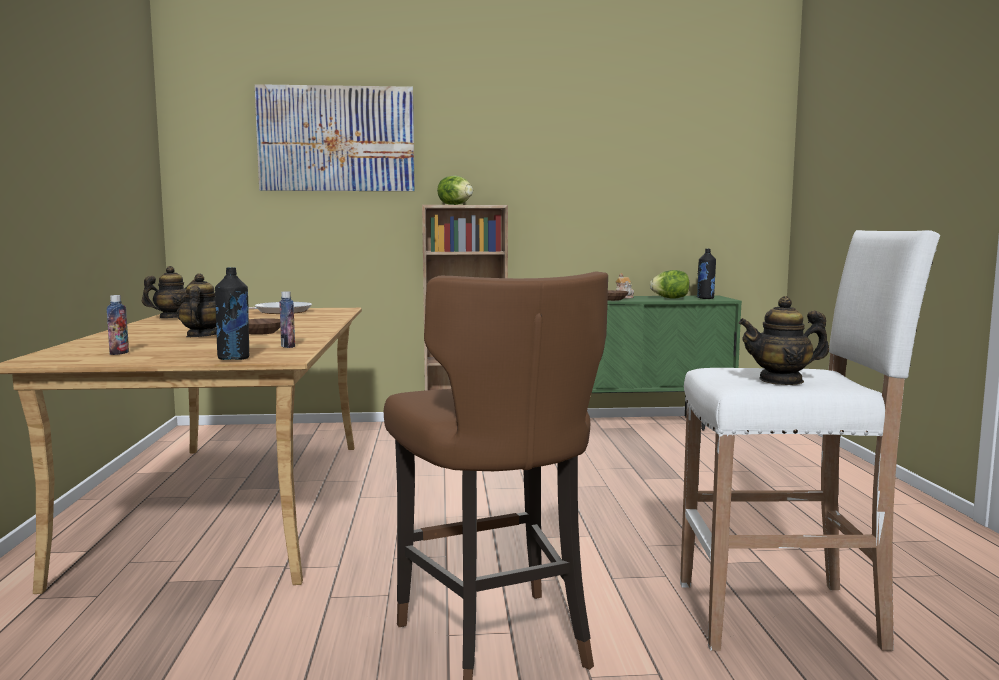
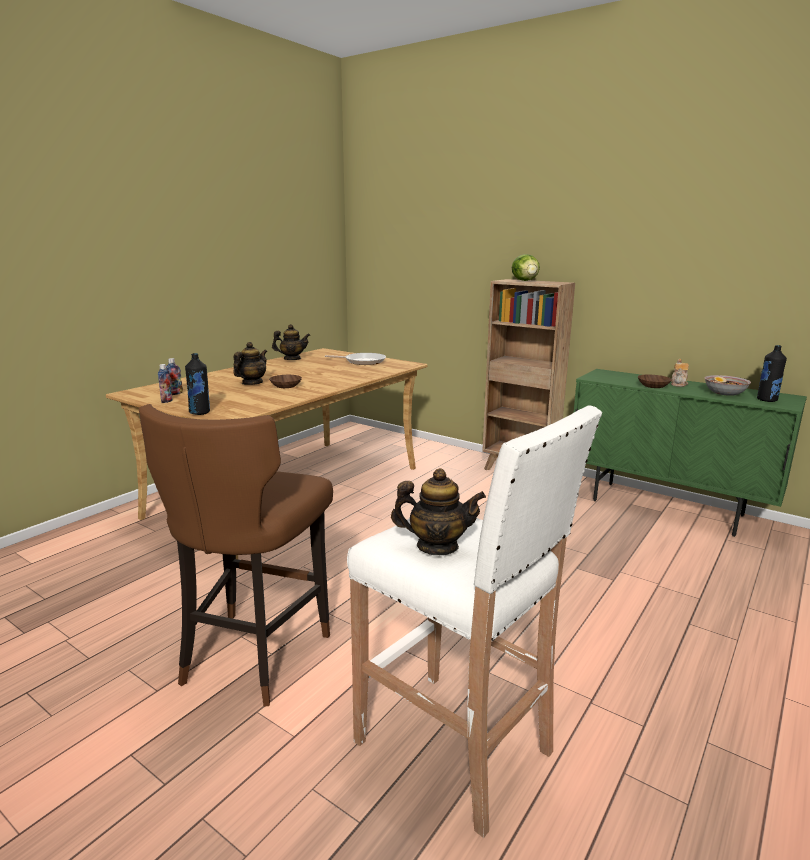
camera: 40 degrees right, 10 degrees up
(288, 346) = (257, 405): bottle -> bottle (167, 401)
(336, 139) = (450, 219): picture -> none
(670, 298) = (725, 393): lettuce -> bowl
(781, 381) = (437, 546): teapot -> teapot turned 150 degrees clockwise

